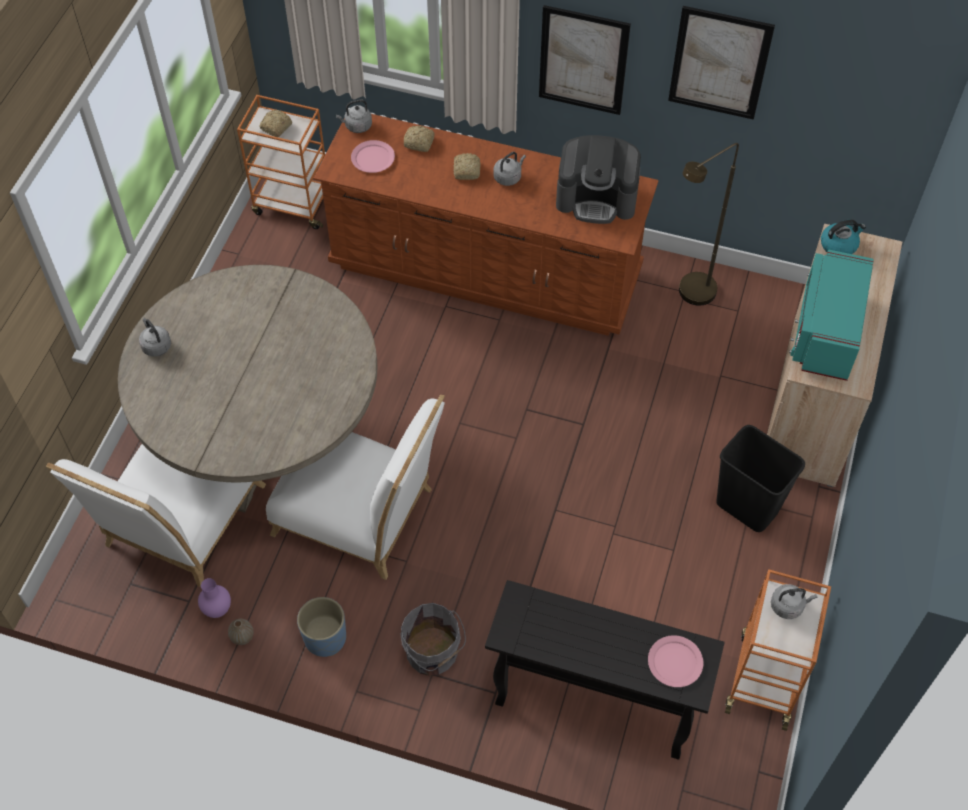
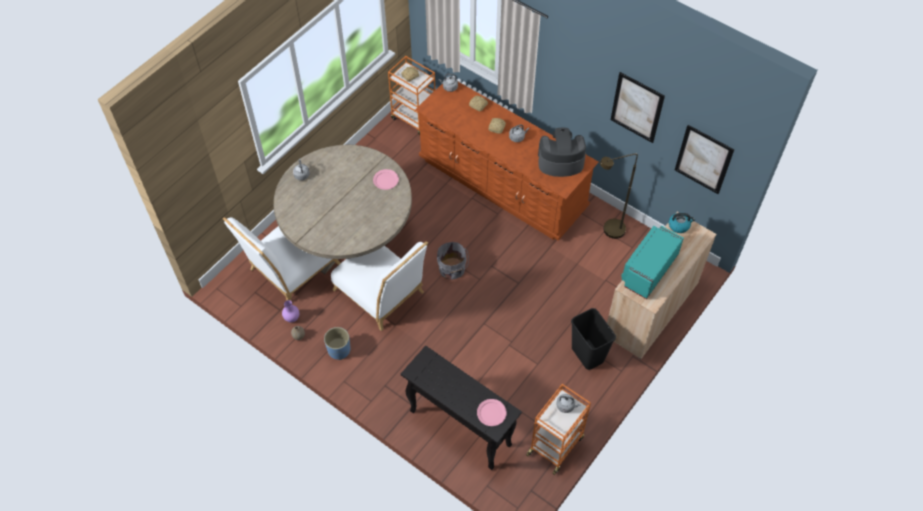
camera: 20 degrees right, 0 degrees up
(373, 158) = (450, 107): pink plate -> pink plate (386, 180)
(433, 653) = (389, 375): grey bucket -> grey bucket (452, 269)
(583, 60) = (570, 85): picture -> picture (703, 159)
(597, 198) = (560, 162): coffee machine -> coffee machine turned 150 degrees clockwise

